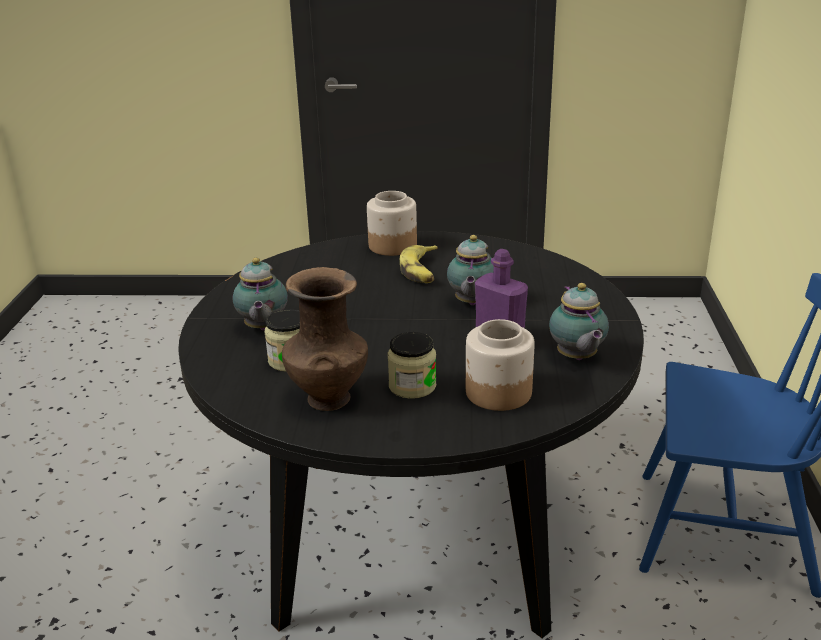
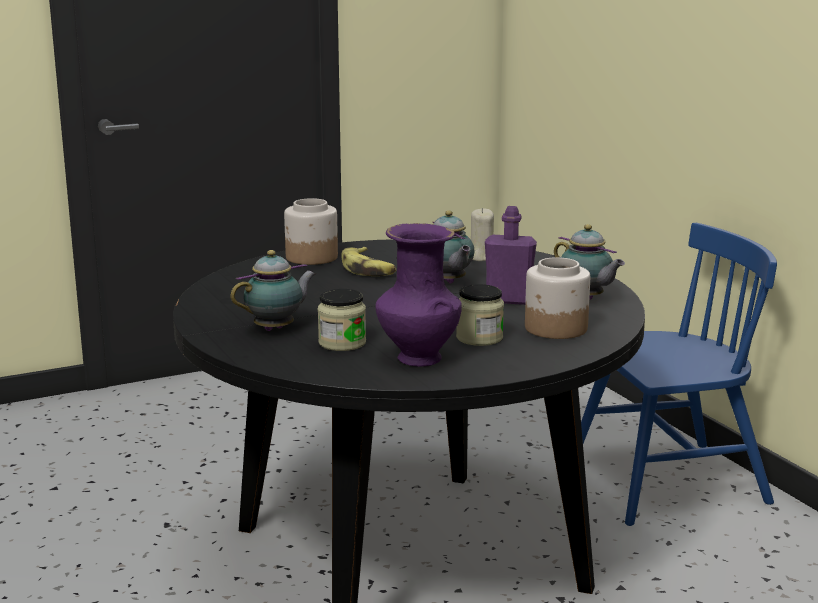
camera: 30 degrees left, 10 degrees down
(262, 328) = (277, 329): teapot -> teapot turned 90 degrees counterclockwise
(328, 398) = (417, 358): brown vase -> purple vase
(540, 276) = (480, 257): none -> beige candle

